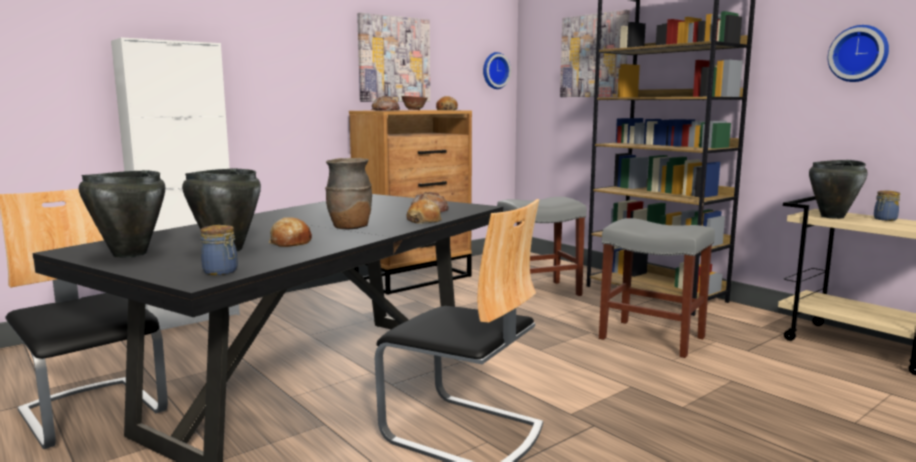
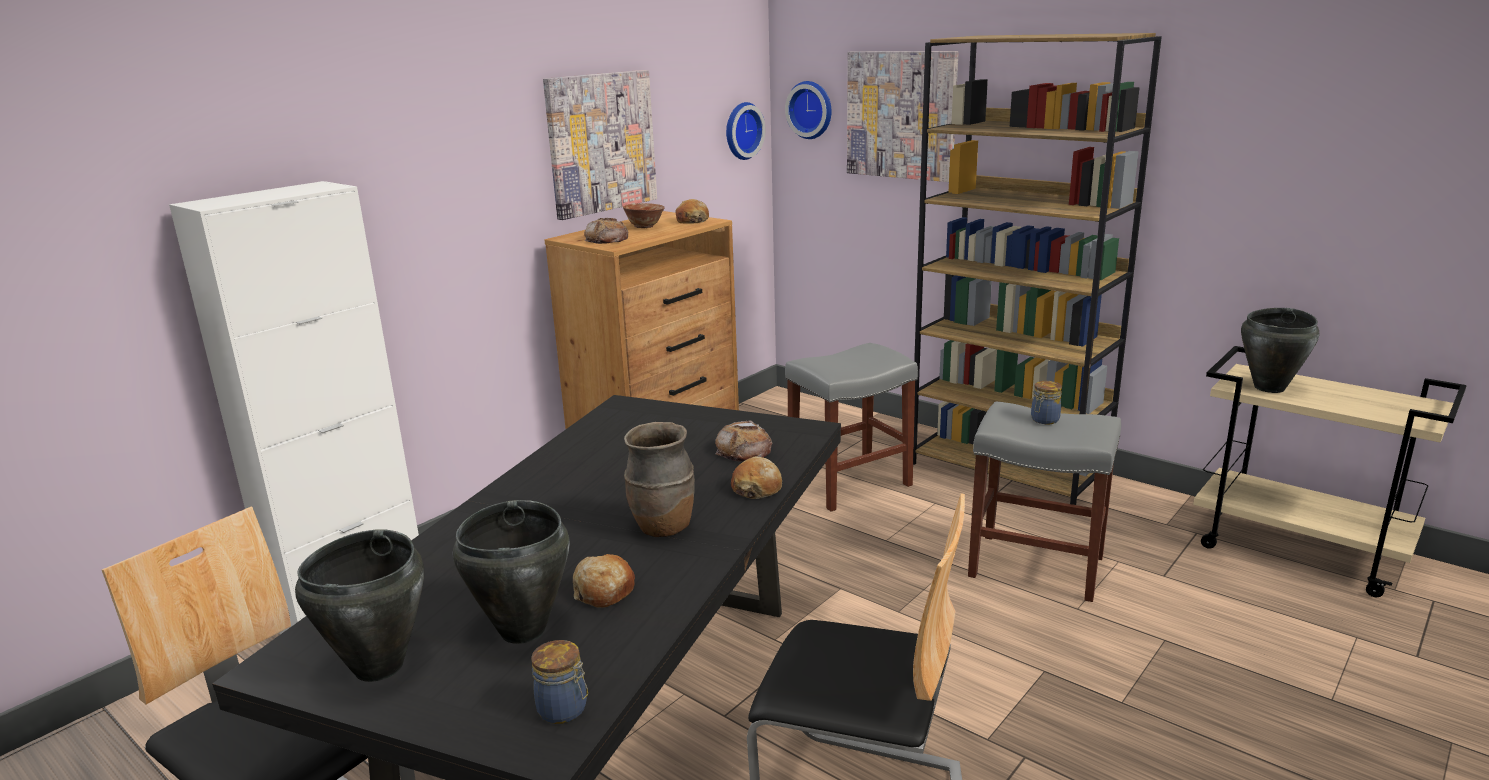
camera: 10 degrees left, 10 degrees up
(859, 53) = (1306, 155): wall clock -> wall clock (811, 109)
(884, 219) = (1335, 389): jar -> jar (1044, 420)

